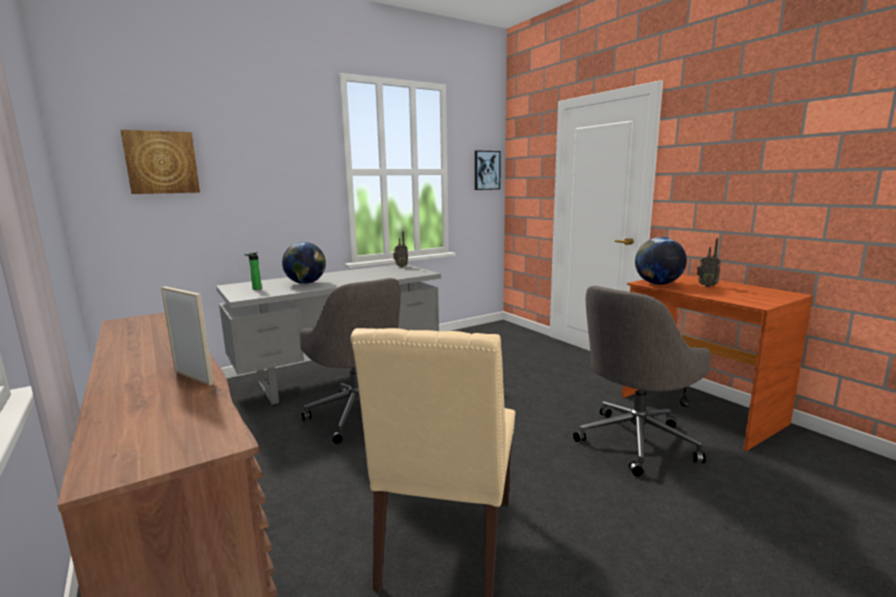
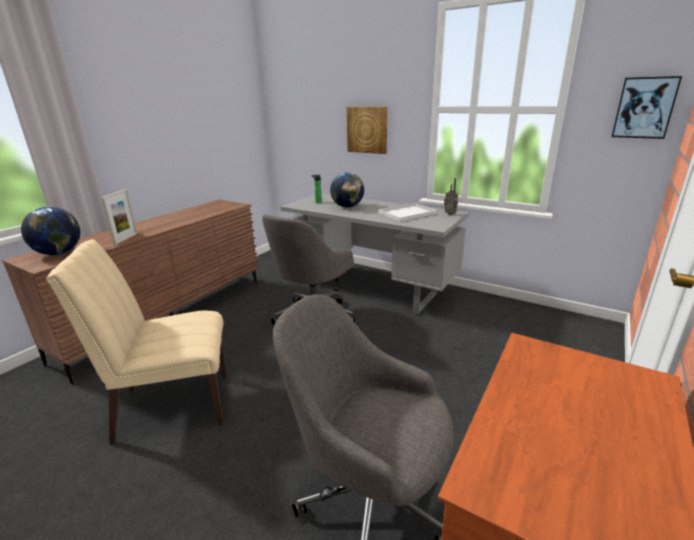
camera: 65 degrees right, 10 degrees up
(161, 162) = (307, 102): picture -> picture (367, 130)
(372, 273) = (407, 213): none -> white tray
(658, 284) = (533, 359): globe -> globe (59, 253)
(706, 286) = (588, 416): radio -> none

